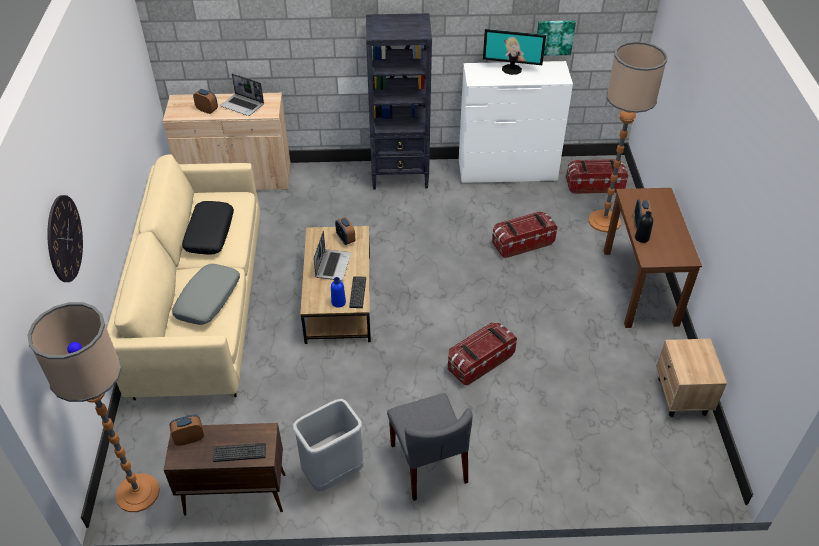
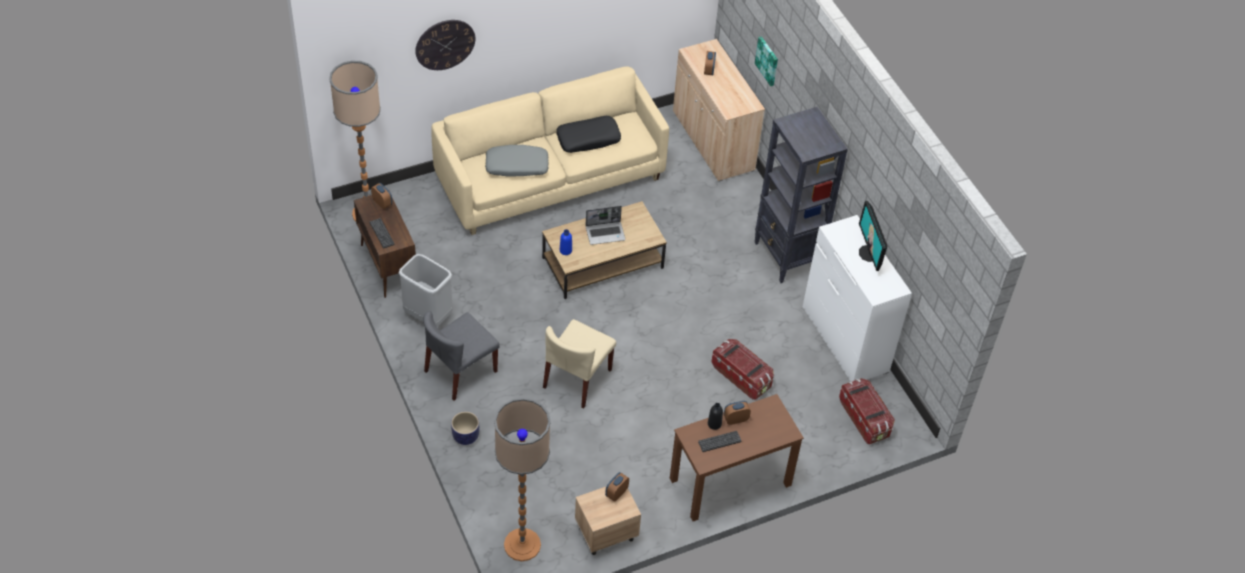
camera: 65 degrees right, 5 degrees up
(243, 105) = (729, 91): laptop -> none
(345, 239) = (641, 232): alarm clock -> alarm clock (616, 493)
(357, 292) = (582, 259): keyboard -> keyboard (719, 441)
(480, 362) = (577, 379): storage box -> beige chair
(523, 485) = (465, 436): none -> planter
(554, 37) = (911, 263): picture -> picture (767, 60)
(604, 221) = (811, 437): floor lamp -> floor lamp (522, 545)

